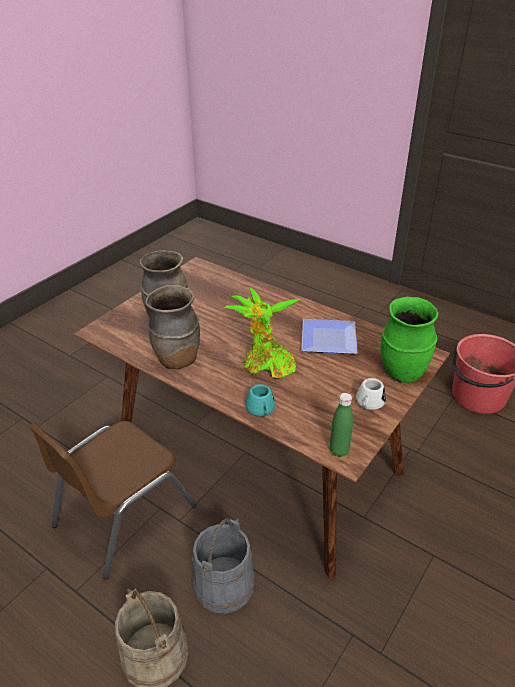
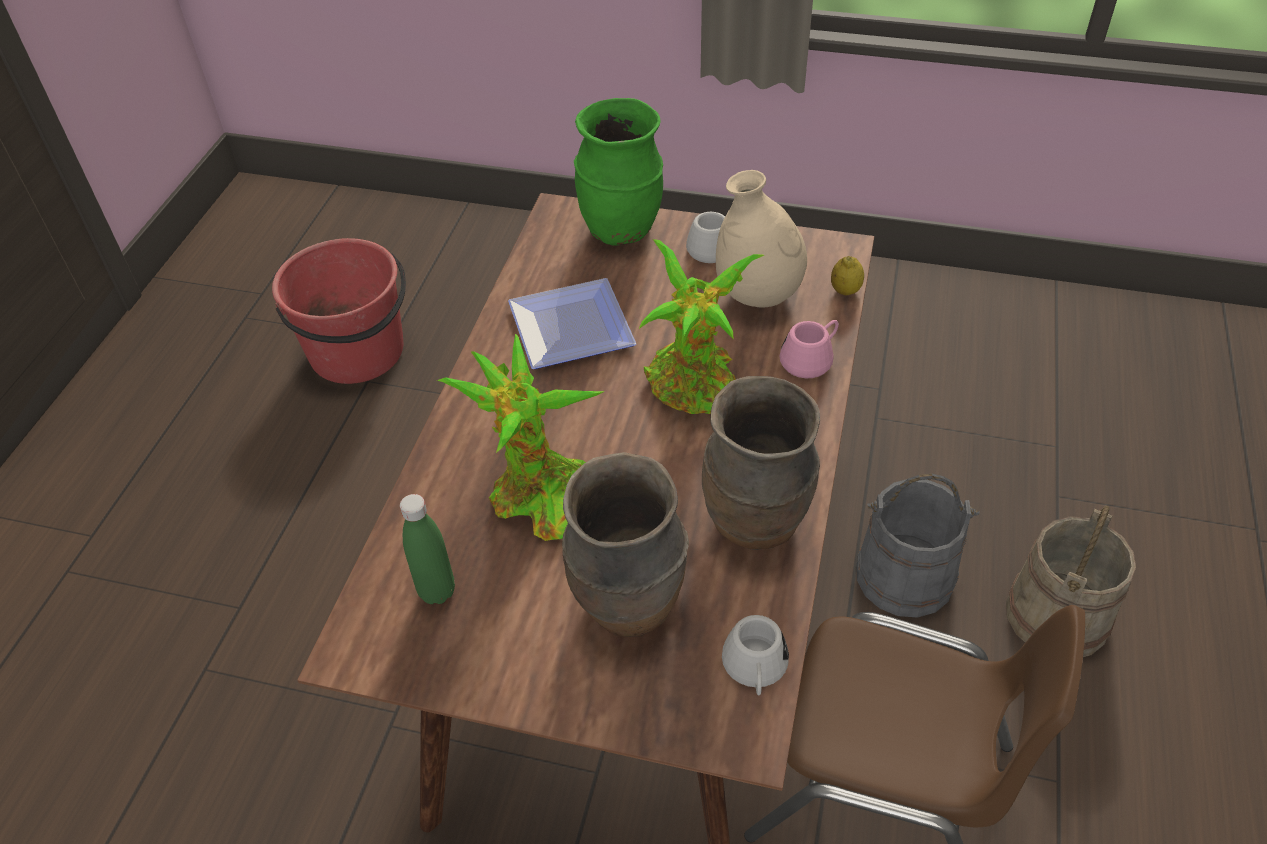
camera: 110 degrees left, 10 degrees up
(117, 340) = (755, 669): none -> white mug
(231, 310) = (540, 500): none -> potted plant
(261, 410) = (811, 358): turquoise mug -> pink mug
(307, 444) = (845, 291): none -> lemon
(321, 407) = (758, 296): none -> beige vase
(339, 450) = (834, 259): green bottle -> green bottle (437, 591)

